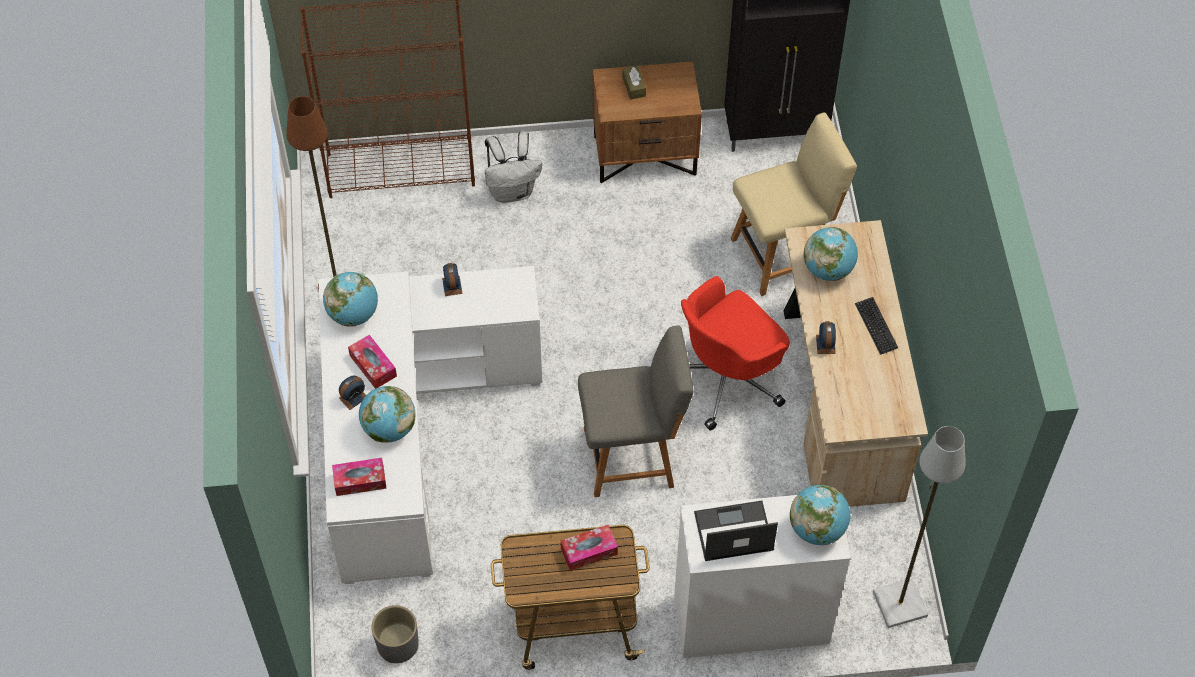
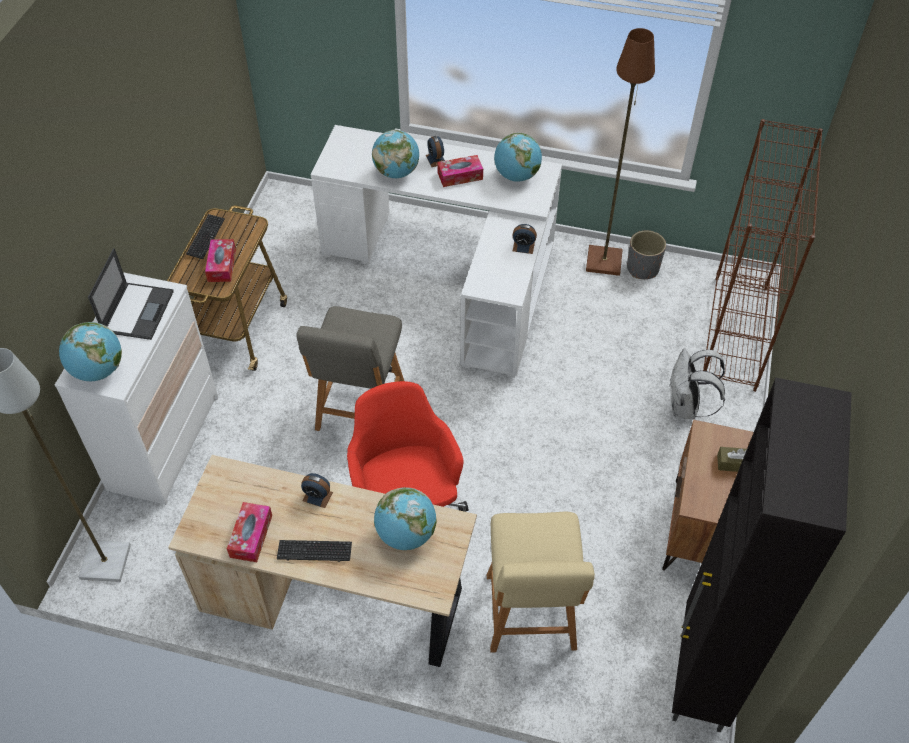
camera: 110 degrees right, 5 degrees down
(360, 480) = (359, 147): tissue box -> tissue box (251, 536)
(398, 645) = (280, 226): grey planter -> grey planter (643, 268)
(554, 587) = (206, 237): none -> keyboard

